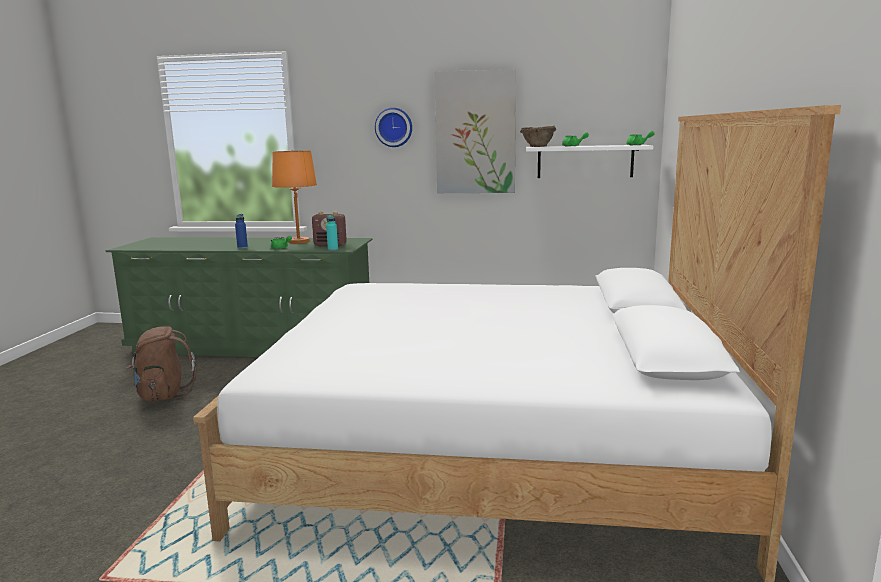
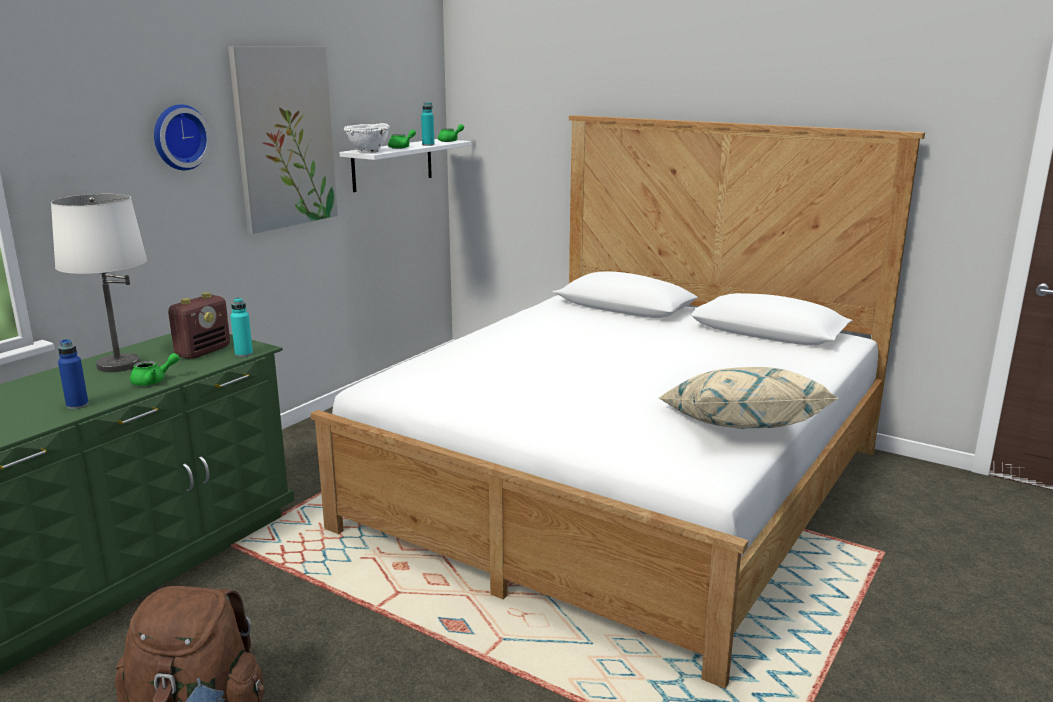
camera: 65 degrees left, 5 degrees up
(298, 241) = (118, 365): orange table lamp -> white table lamp
(370, 371) = (739, 425): none -> beige pillow
(537, 146) = (368, 151): brown bowl -> white bowl
(601, 145) = (428, 145): none -> turquoise bottle

